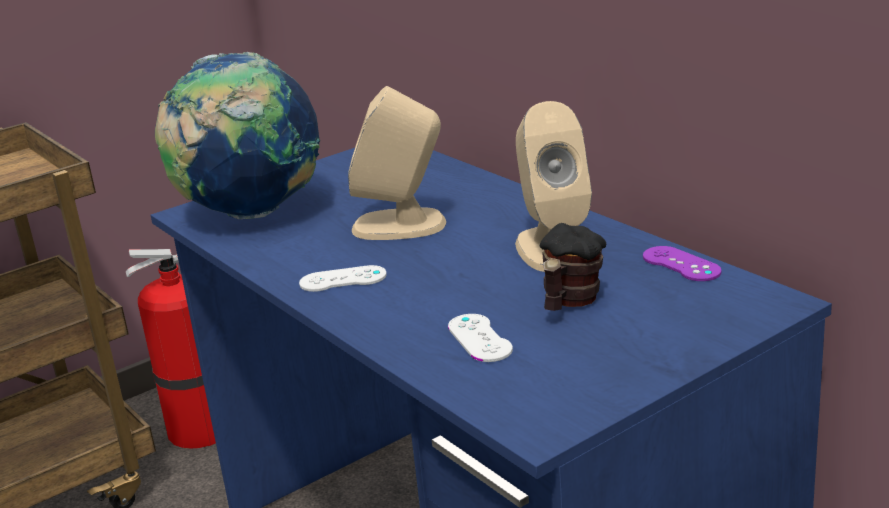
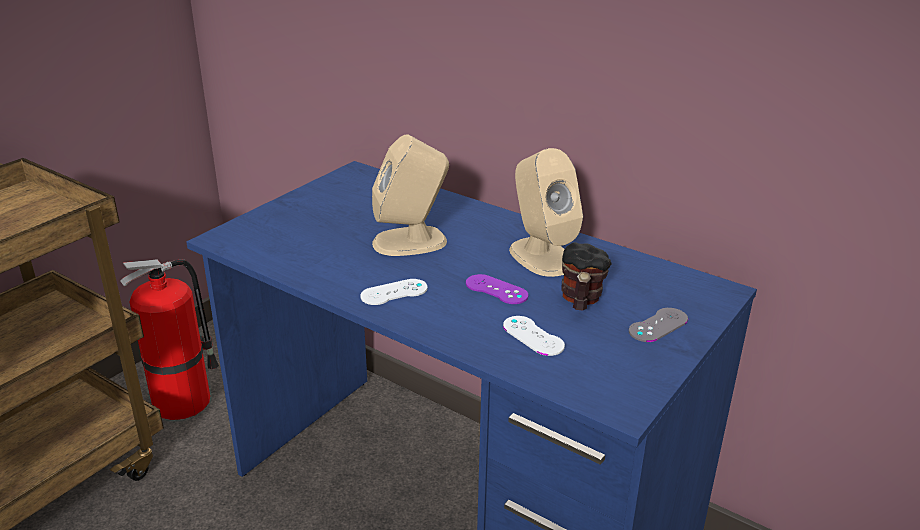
camera: 20 degrees left, 5 degrees up
(250, 214) = (278, 237): globe -> none
(655, 337) = (658, 325): none -> grey game controller
(681, 264) = (640, 264): purple game controller -> purple game controller (496, 290)

